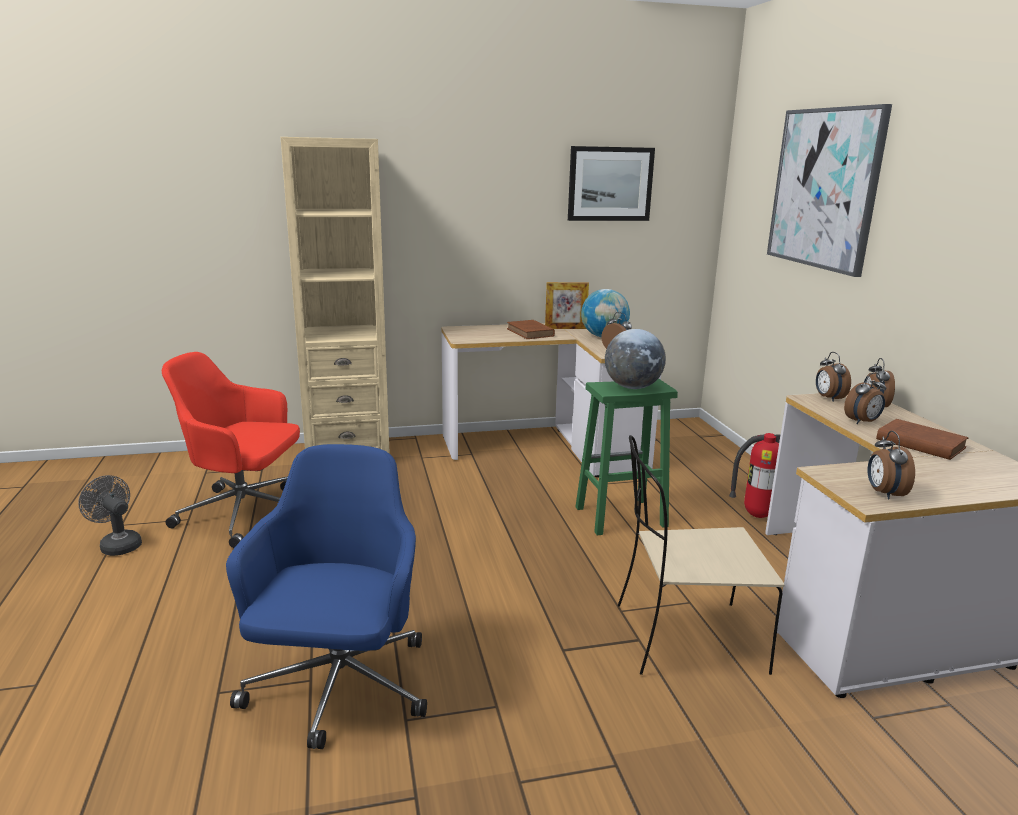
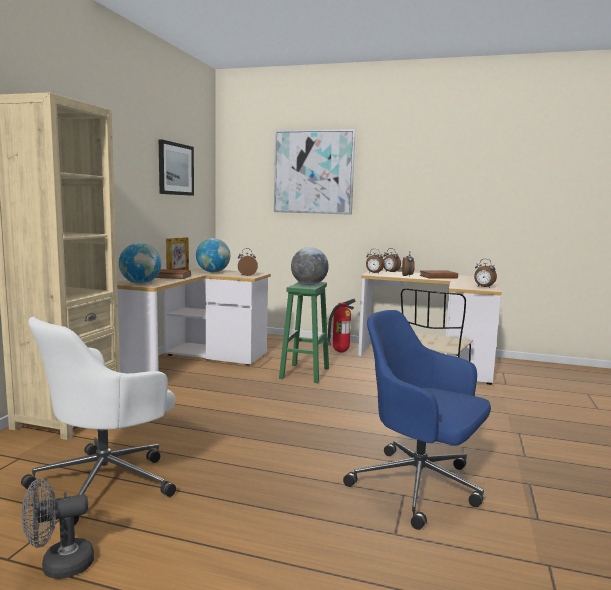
camera: 60 degrees left, 10 degrees down
(244, 513) = (107, 481): red office chair -> white office chair
(466, 335) = (140, 283): none -> globe

